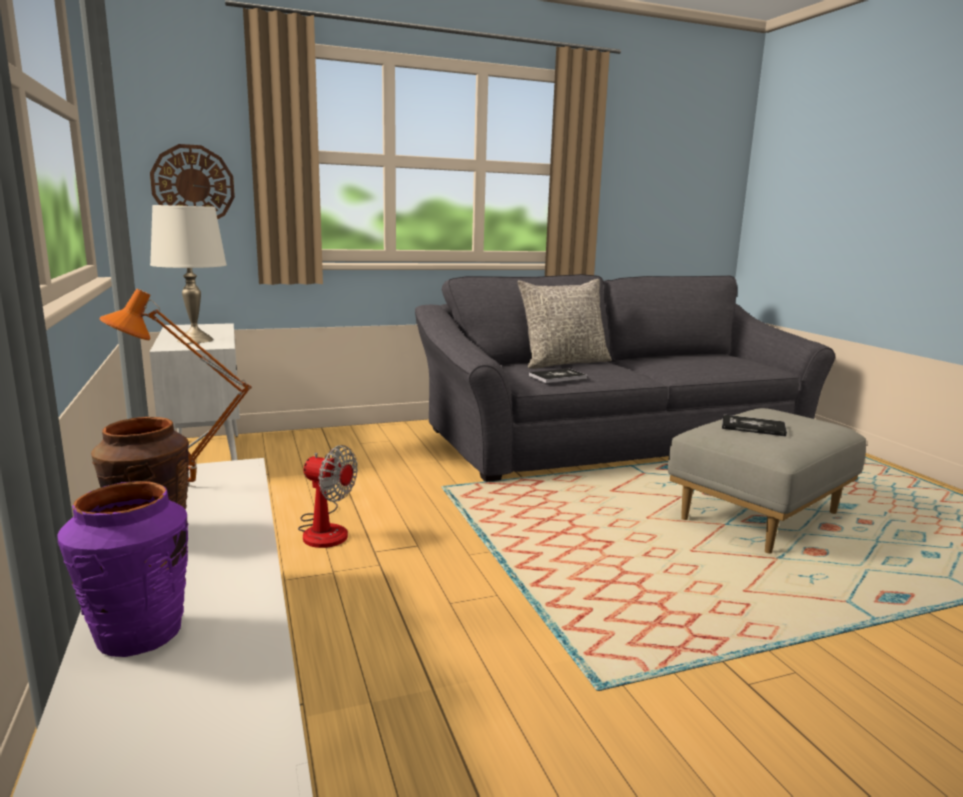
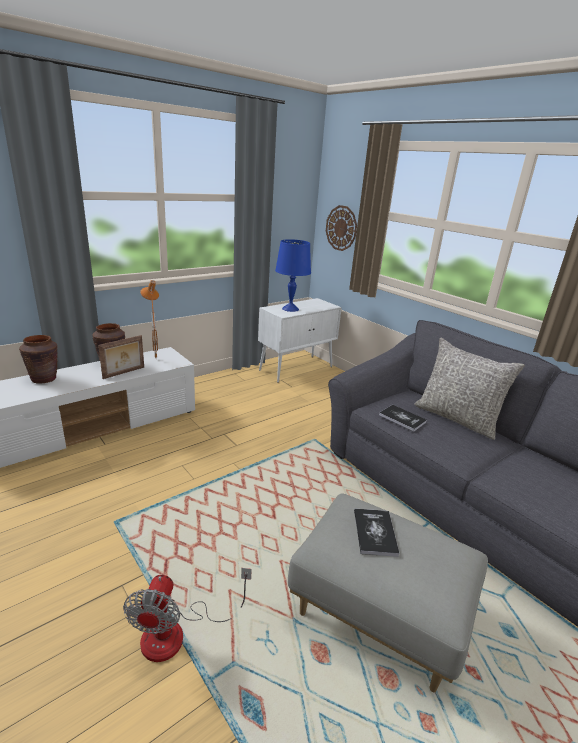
camera: 70 degrees right, 10 degrees up
(138, 635) = (44, 379): purple vase -> brown vase
(195, 340) = (290, 309): white table lamp -> blue table lamp
(231, 521) = (124, 373): none -> picture frame
(324, 529) = (240, 416): fan -> fan (178, 633)

